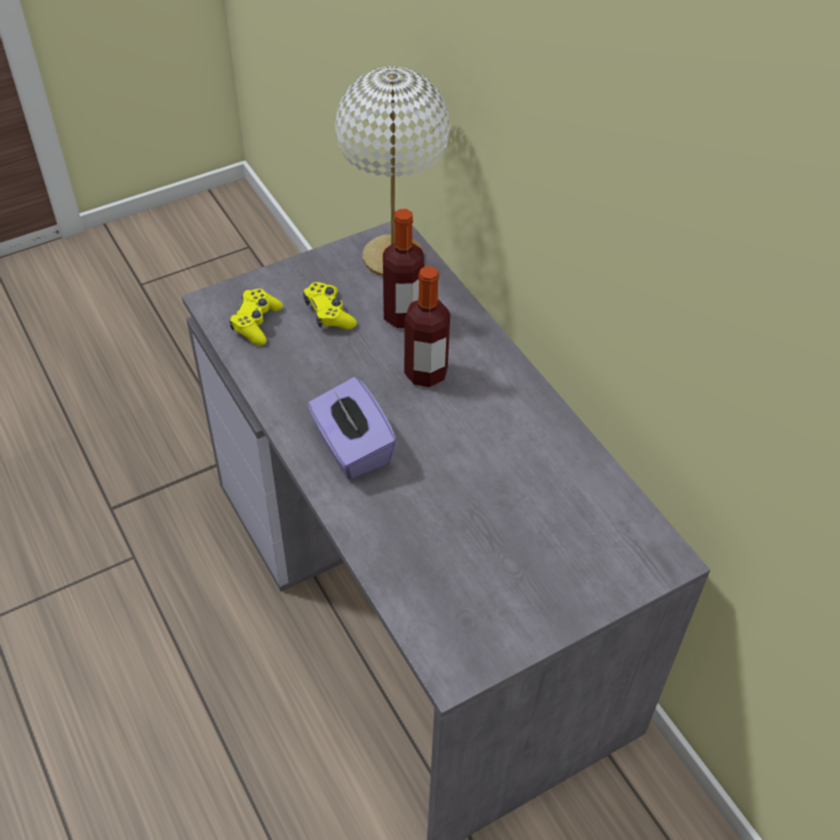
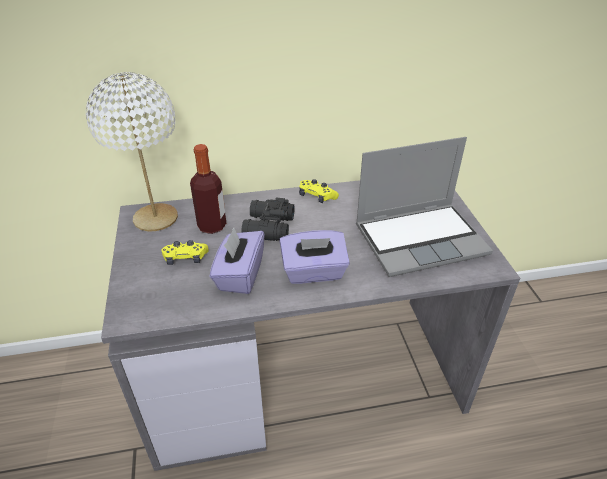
camera: 70 degrees left, 10 degrees down
(256, 323) = (167, 297): yellow game controller -> yellow game controller (317, 196)
(318, 374) = (239, 275): none -> purple tissue box
(425, 373) = (267, 228): bottle -> black binoculars
(482, 563) = (421, 239): none -> laptop

